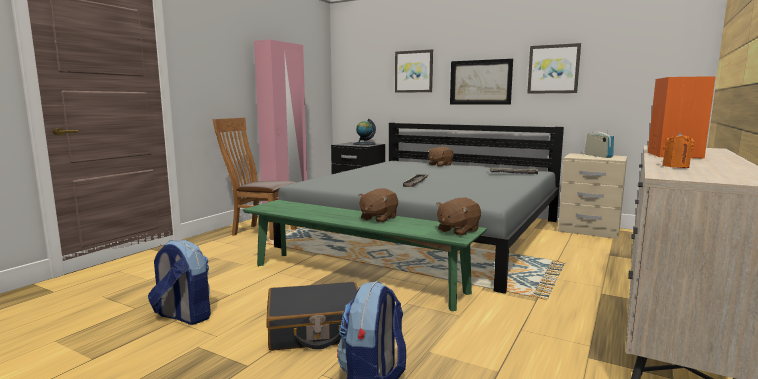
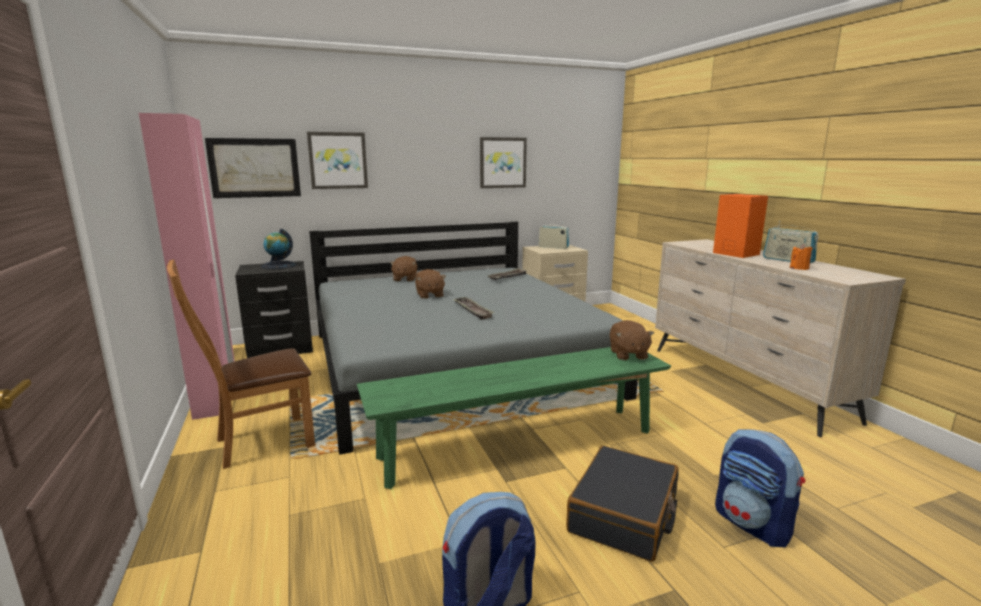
camera: 50 degrees left, 5 degrees up
(378, 218) = (541, 366): brown plush toy -> brown plush toy (429, 295)
(480, 82) = (428, 176): picture -> picture (255, 168)
(711, 163) = (788, 260): none -> radio

